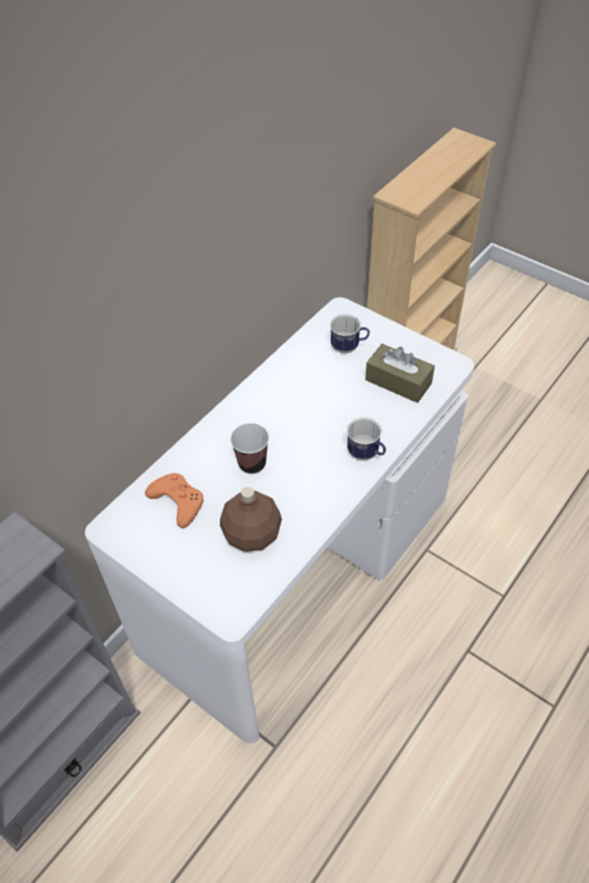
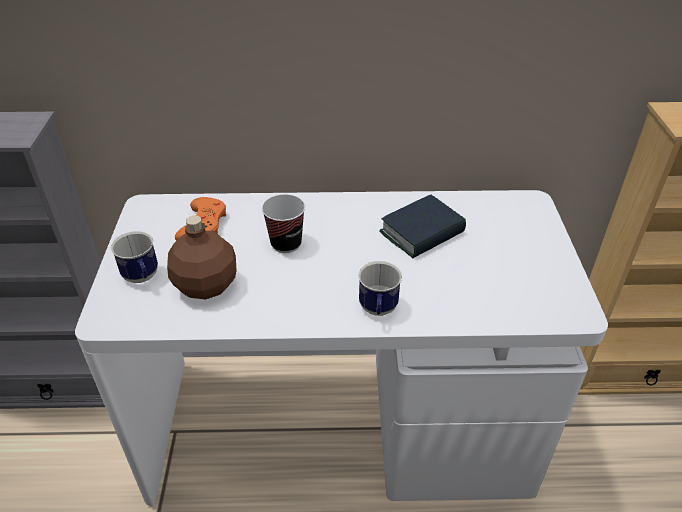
camera: 50 degrees right, 10 degrees down
(315, 384) = (422, 233): none -> book
(349, 347) = (494, 229): mug -> mug (142, 278)
(398, 381) = (498, 284): brown tissue box -> none

